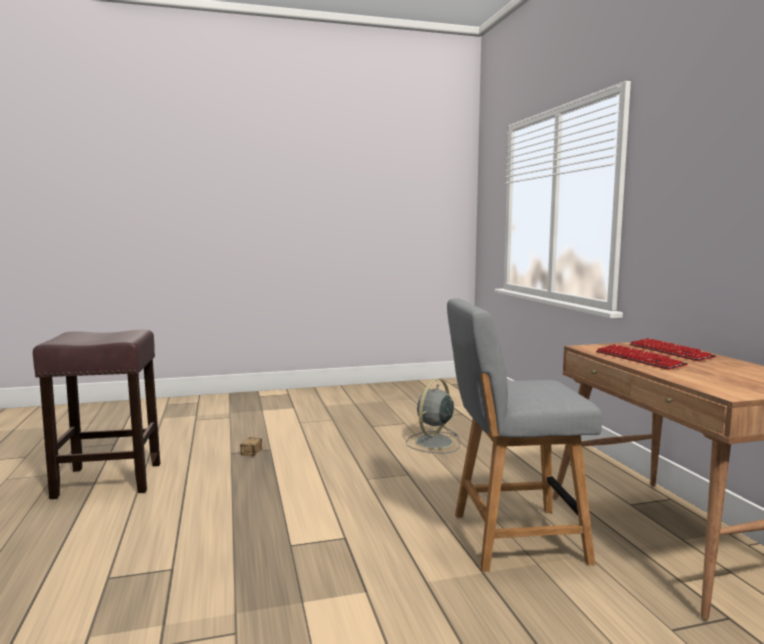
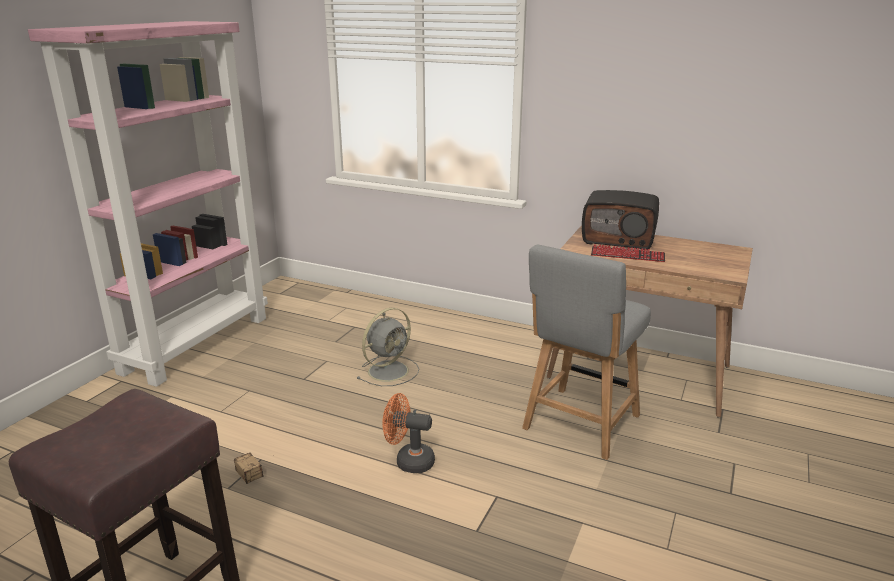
camera: 50 degrees left, 15 degrees up
(337, 489) = (408, 461): none -> orange fan
(354, 391) = (196, 343): none -> pink bookcase
(433, 442) = (389, 370): grey fan -> grey fan turned 120 degrees counterclockwise
(670, 352) = (619, 239): keyboard -> radio

